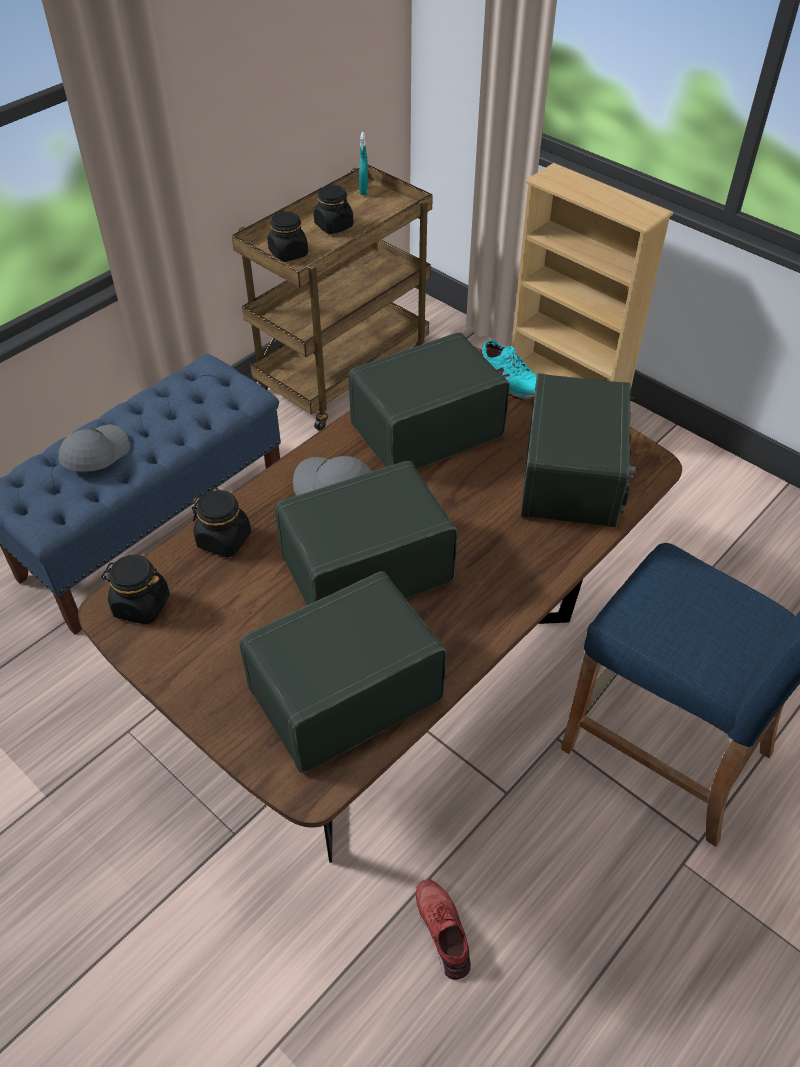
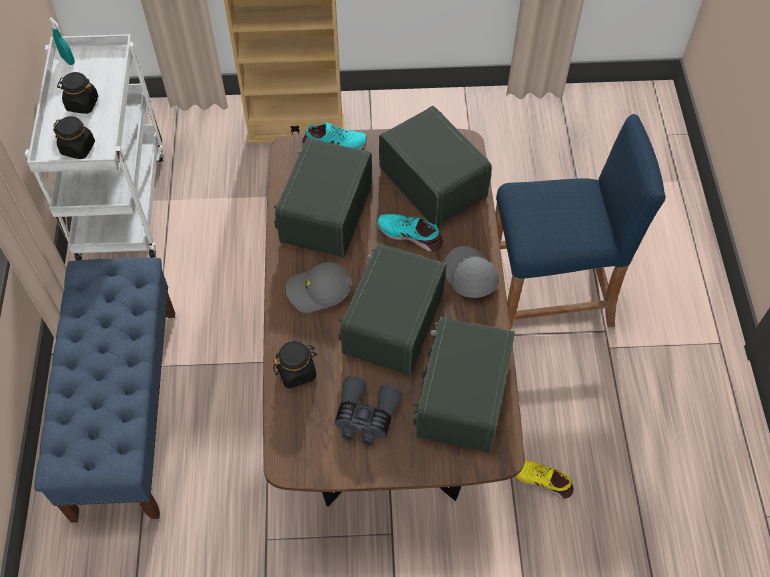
camera: 45 degrees left, 10 degrees up
(94, 454) = (91, 391): grey cap -> grey cap (469, 276)
(141, 605) = (300, 447): black jar -> none
(230, 630) = (365, 416): none -> grey binoculars
(342, 372) = (120, 202): brown cart -> white cart
(444, 930) = (541, 479): red shoe -> yellow shoe
(487, 505) = (410, 234): none -> turquoise shoe

